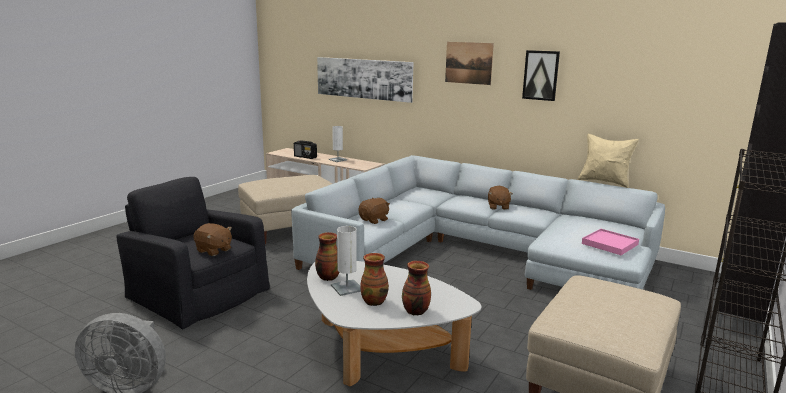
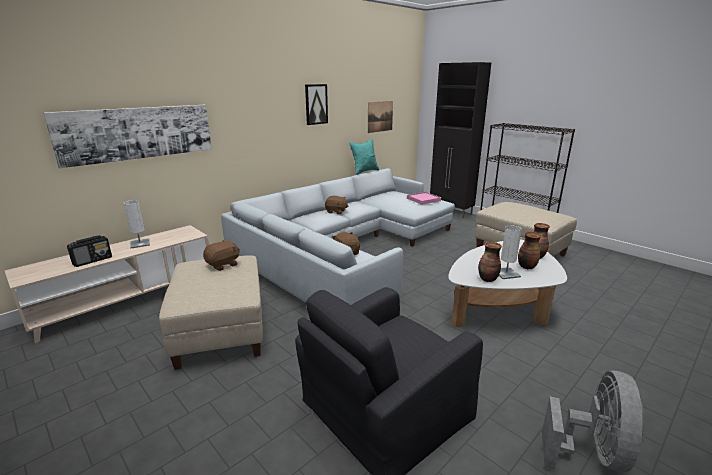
camera: 75 degrees left, 5 degrees up
(214, 250) = (423, 335): brown plush toy -> brown plush toy (223, 265)
(468, 63) = (261, 99): picture -> picture (380, 116)
(604, 182) = (364, 171): beige pillow -> turquoise pillow

